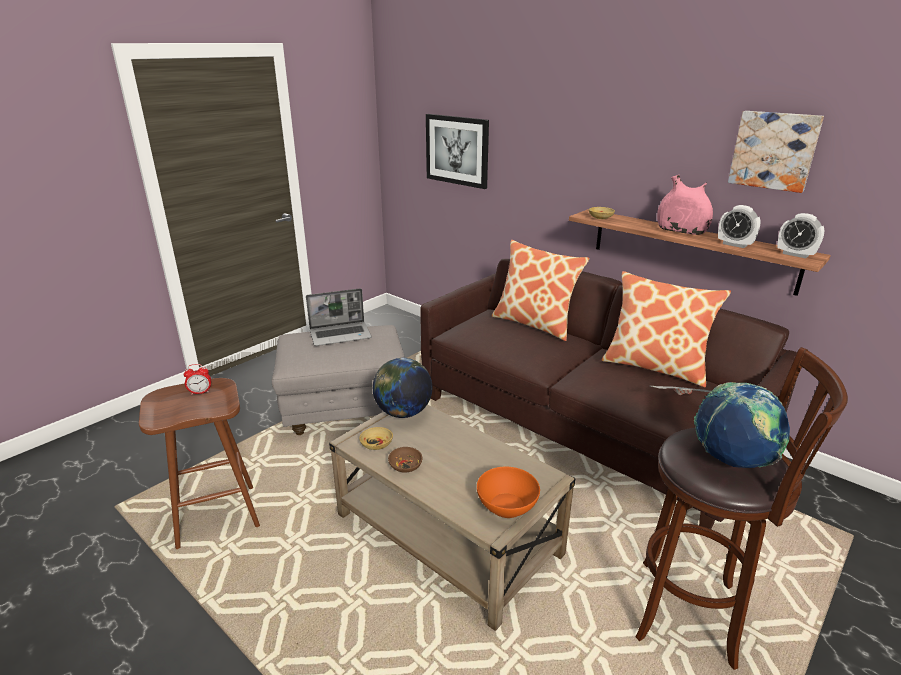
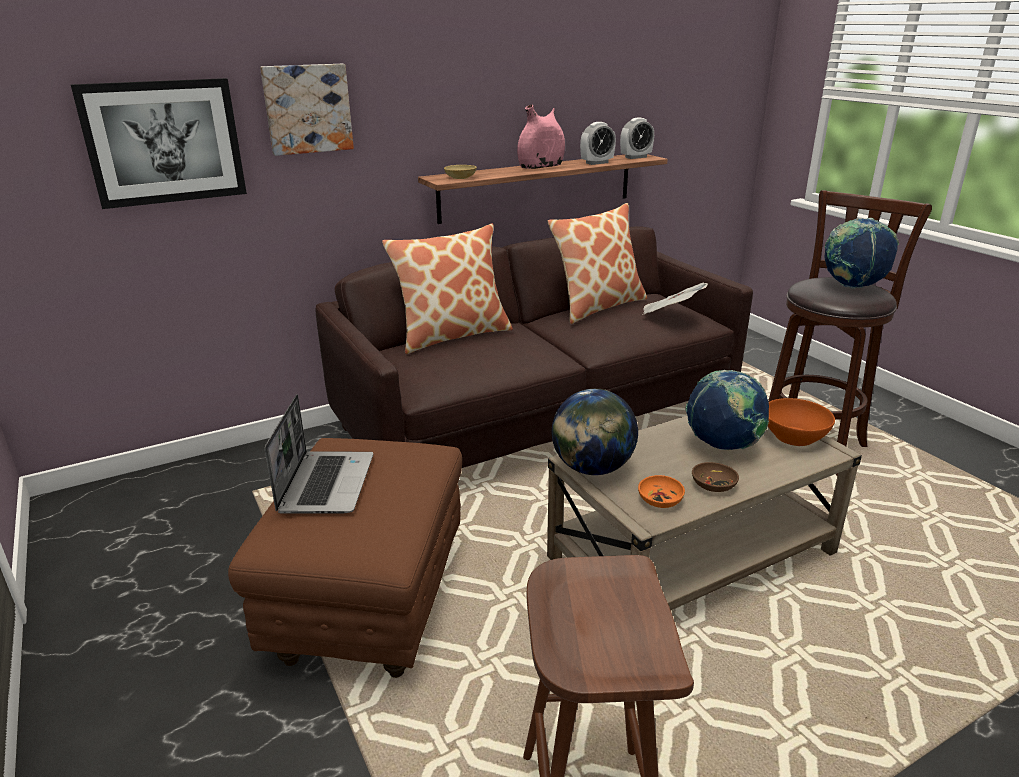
camera: 70 degrees left, 0 degrees up
(200, 392) = (571, 606): alarm clock -> none
(345, 412) = (369, 605): grey ottoman -> brown ottoman
(376, 444) = (660, 500): beige bowl -> orange bowl
(467, 467) = (723, 446): none -> globe
(774, 150) = (590, 65): picture -> picture (307, 109)

